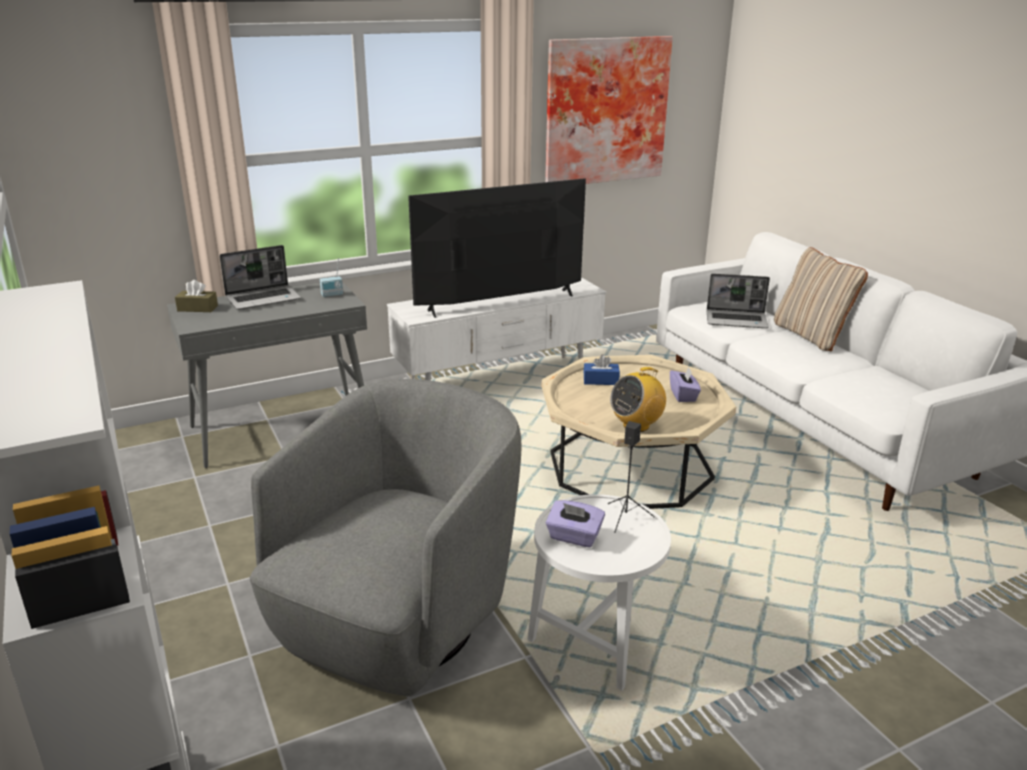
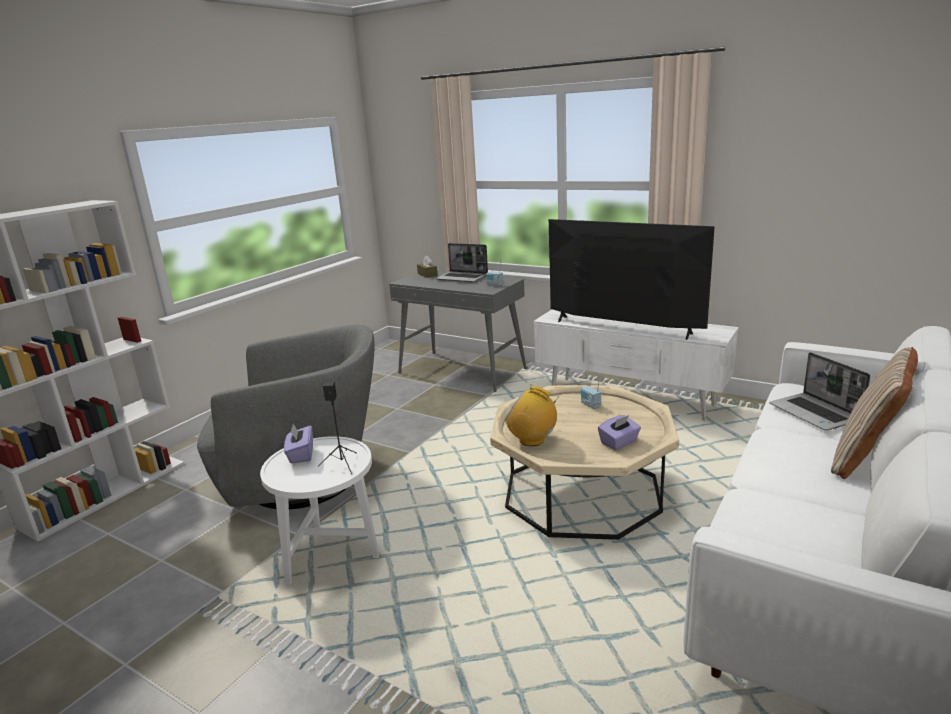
camera: 60 degrees right, 5 degrees down
(601, 380) = (590, 405): blue tissue box -> radio
(604, 111) = (806, 164): picture -> none

